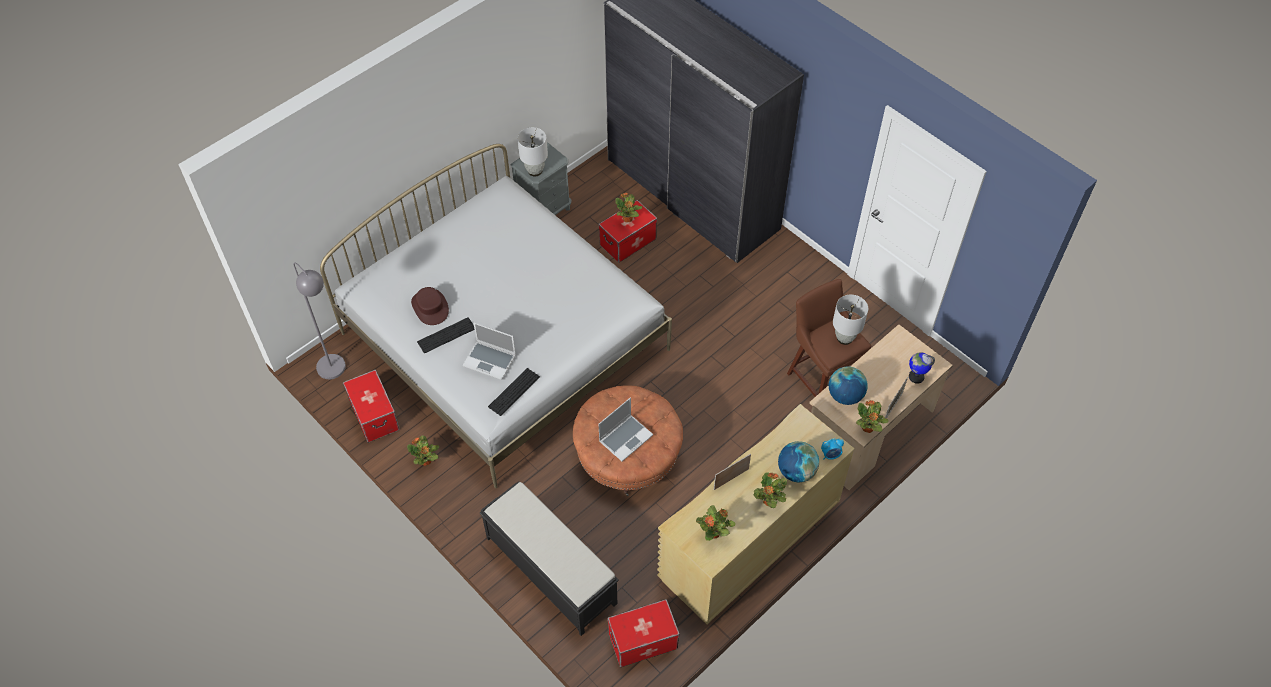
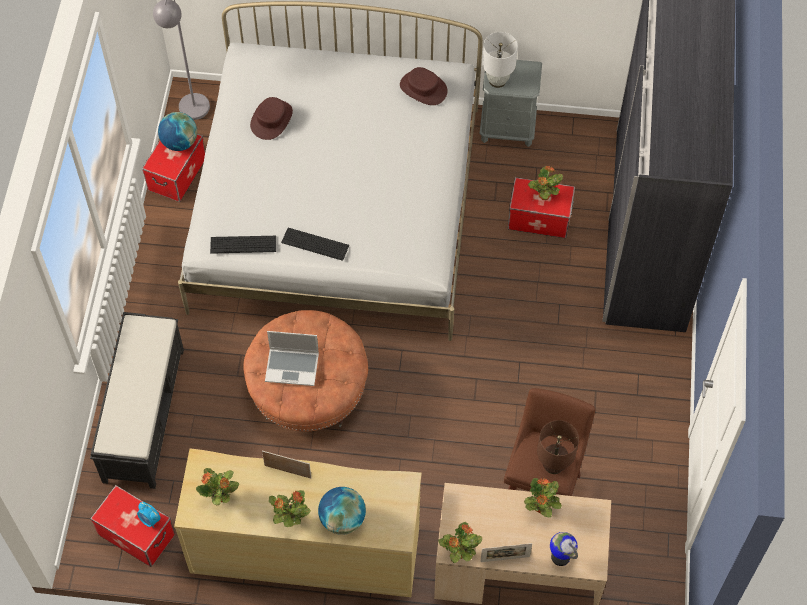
camera: 50 degrees right, 5 degrees up
(426, 461) = (166, 244): potted plant -> potted plant (540, 508)
(446, 335) = (254, 153): keyboard -> keyboard (315, 244)
(490, 360) = (258, 204): laptop -> none
(499, 210) = (423, 88): none -> brown hat
(830, 455) = (386, 536): alarm clock -> alarm clock (150, 520)
(844, 338) = (553, 465): white table lamp -> brown table lamp
(845, 395) = (479, 508): globe -> globe (179, 142)

